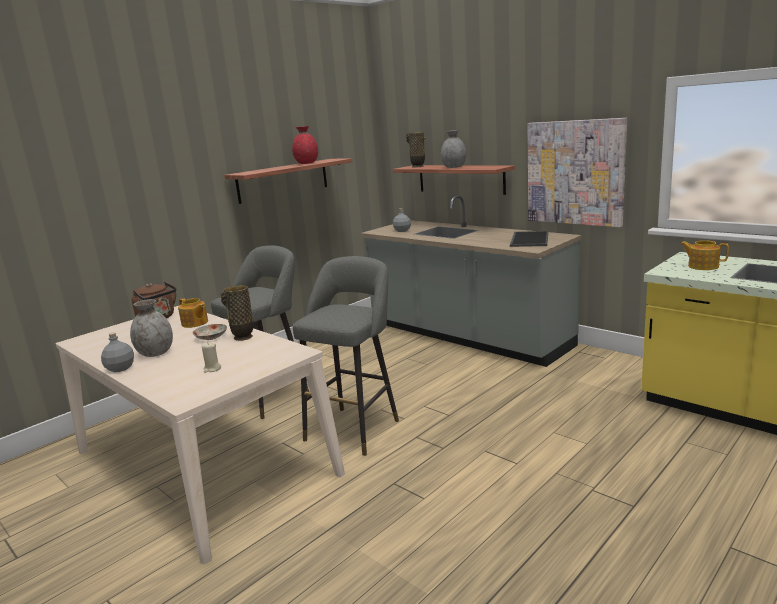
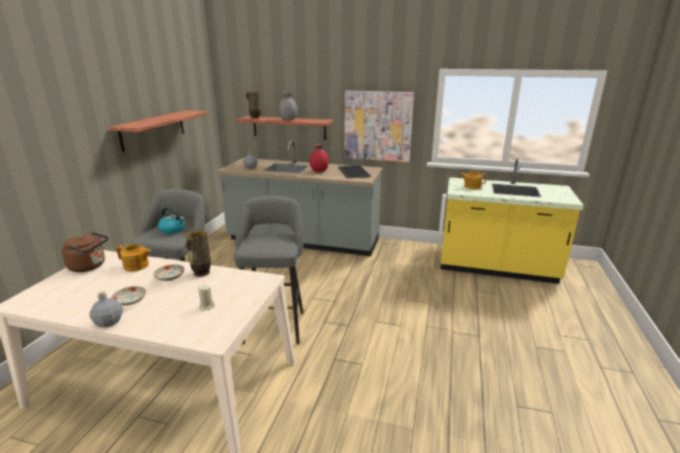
camera: 30 degrees left, 5 degrees up
(155, 353) = (130, 301): grey vase -> plate
(258, 291) = (173, 230): none -> kettle
(307, 163) = (174, 115): red vase -> red vase (319, 171)

